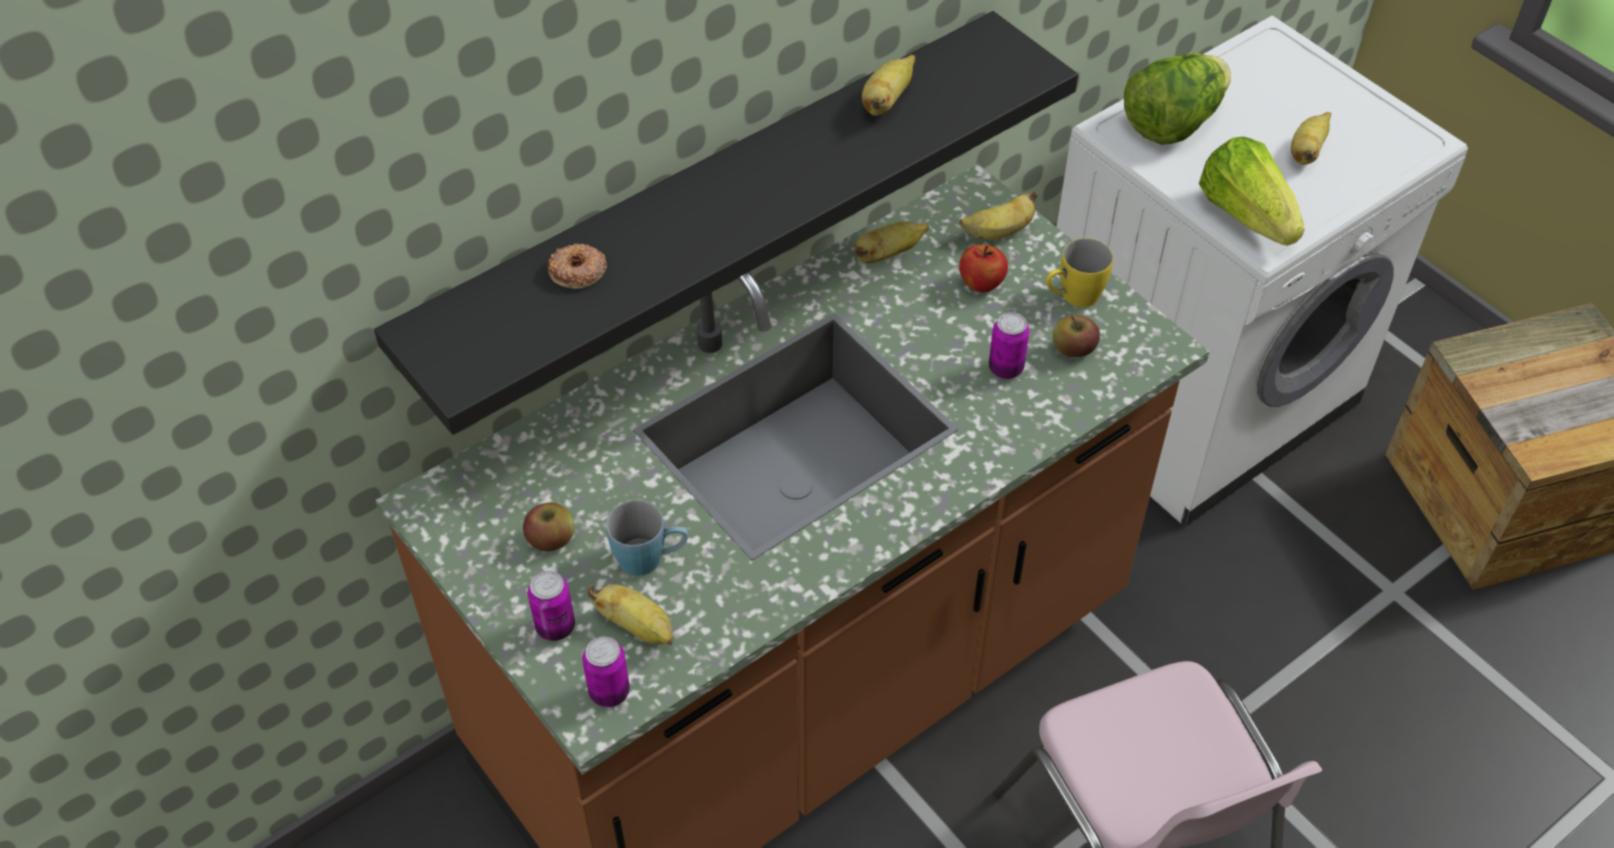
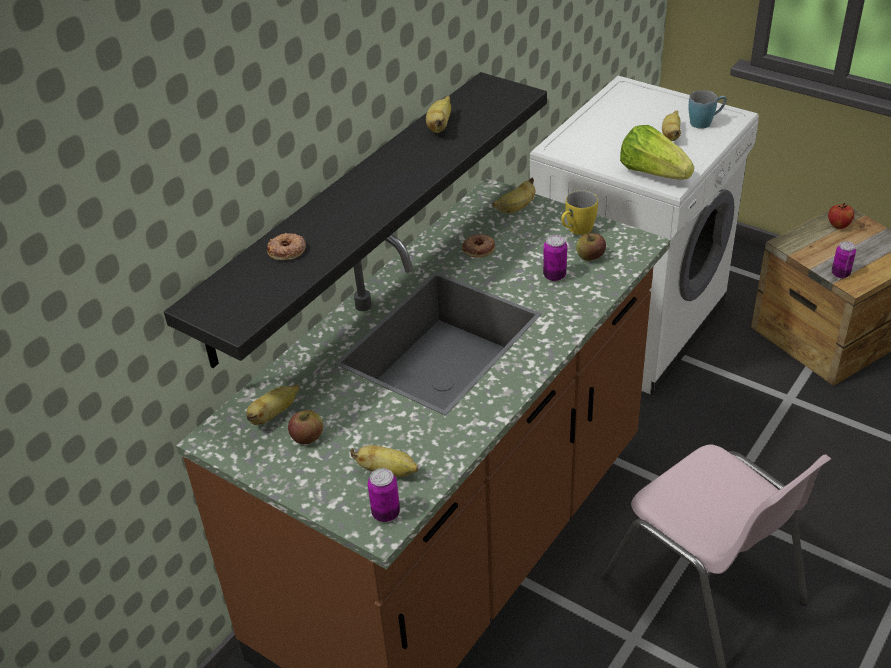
camera: 15 degrees left, 10 degrees down
(555, 627) = (332, 485): can -> can (840, 274)
(651, 559) = (379, 431): blue mug -> blue mug (705, 122)
(888, 254) = (454, 234): banana -> banana (273, 414)
(913, 290) = (478, 248): none -> donut
(981, 284) = (518, 236): apple -> apple (838, 226)
(1172, 123) = (587, 138): lettuce -> none

